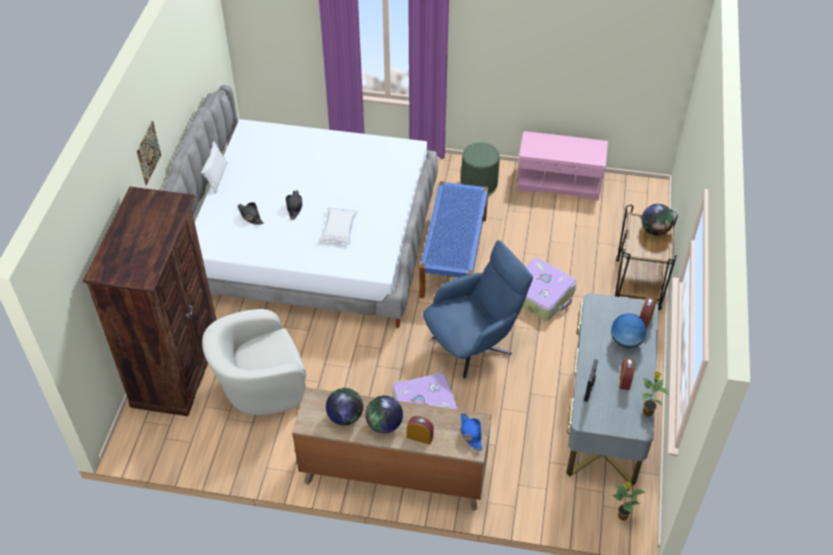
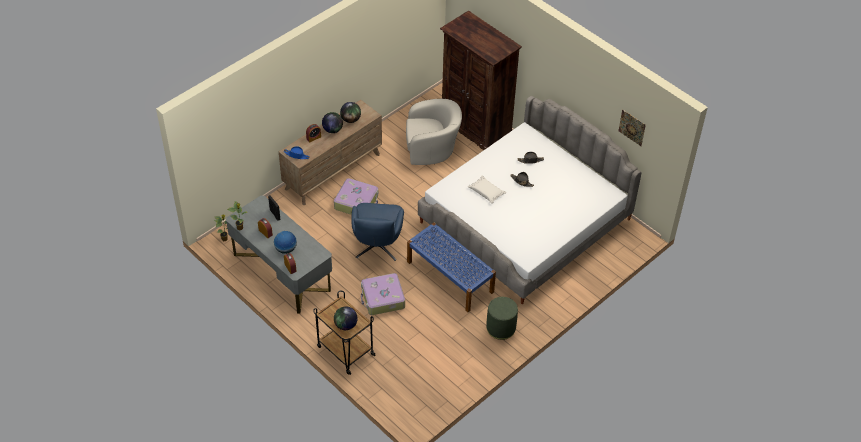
camera: 125 degrees right, 0 degrees up
(148, 153) = (552, 71): picture -> picture (632, 127)
(216, 177) = (577, 161): white pillow -> none
(260, 388) = (432, 150): beige armchair -> beige armchair turned 75 degrees clockwise
(559, 181) = (466, 374): pink bench -> none

